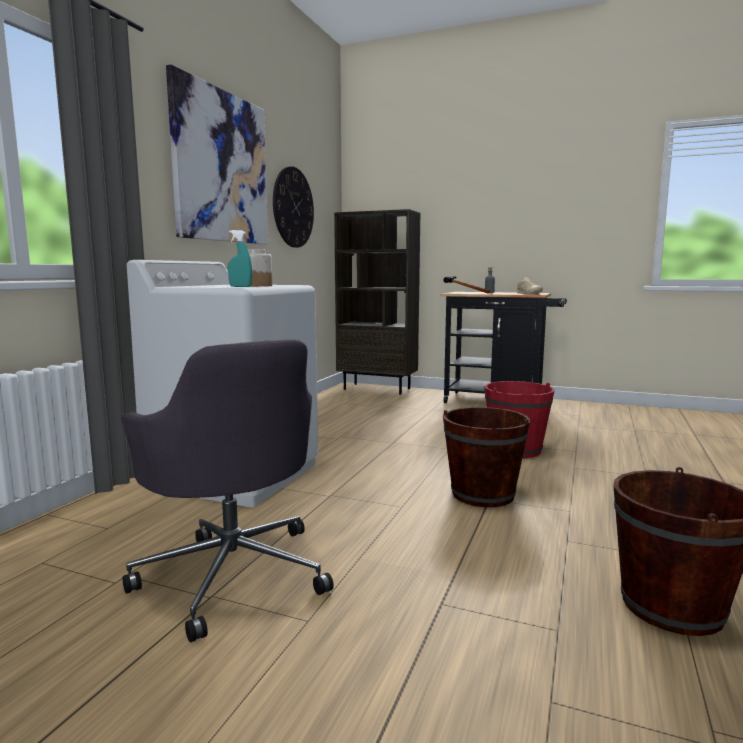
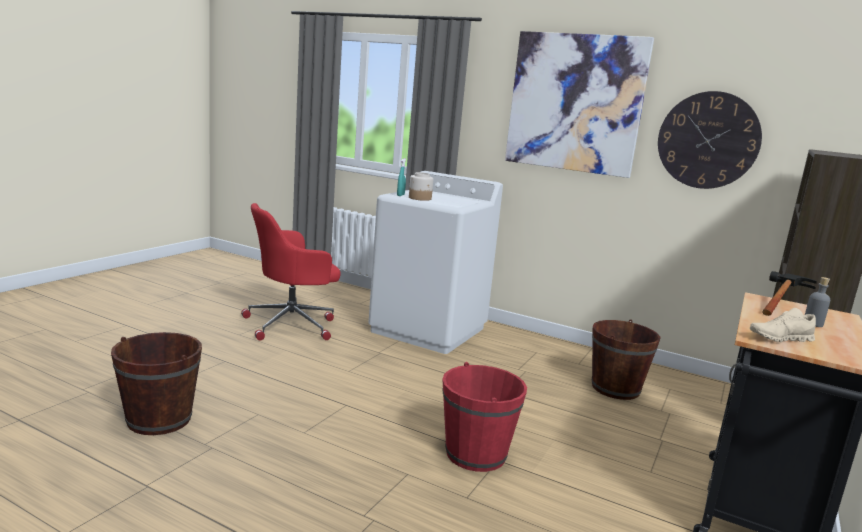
camera: 95 degrees right, 5 degrees up
(233, 573) = (292, 324): grey office chair -> red office chair
(483, 494) = (356, 404): brown bucket -> brown bucket (615, 388)

